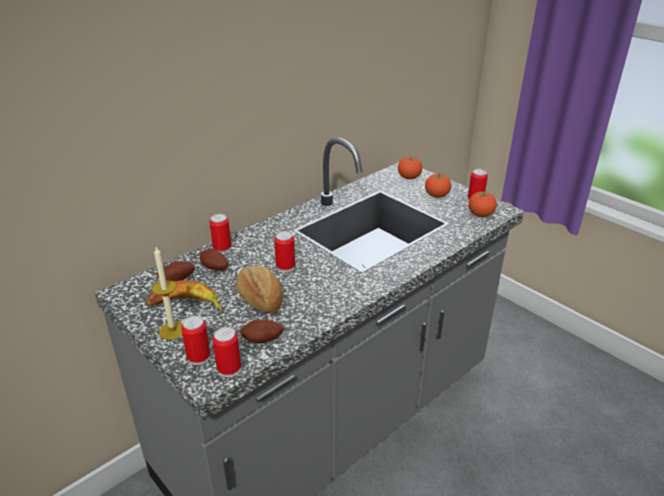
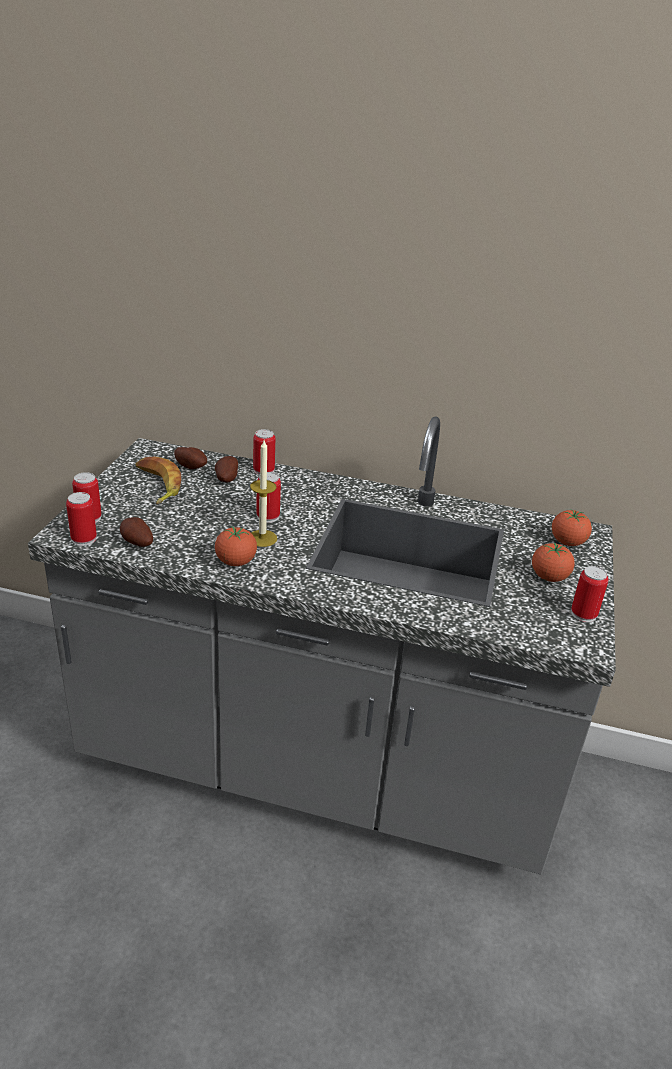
camera: 55 degrees right, 0 degrees up
(172, 330) = (115, 492): candle -> candle (262, 538)
(259, 299) = (198, 520): bread -> none
(480, 215) = (546, 628): tomato -> tomato (236, 562)

